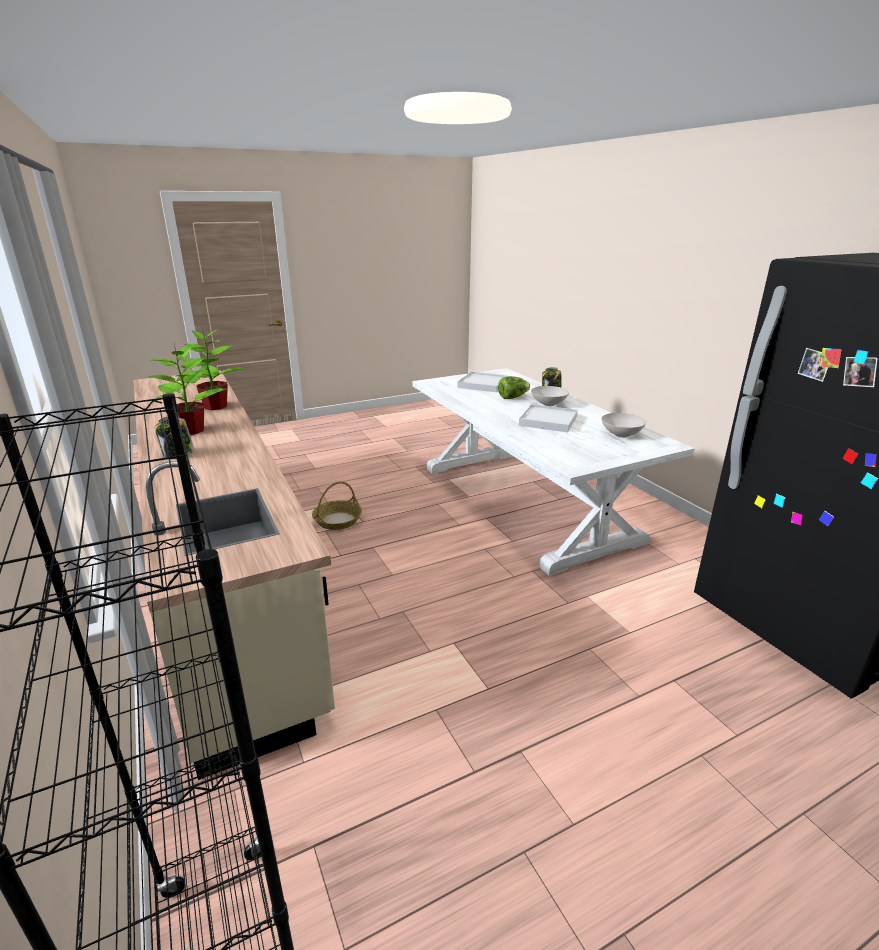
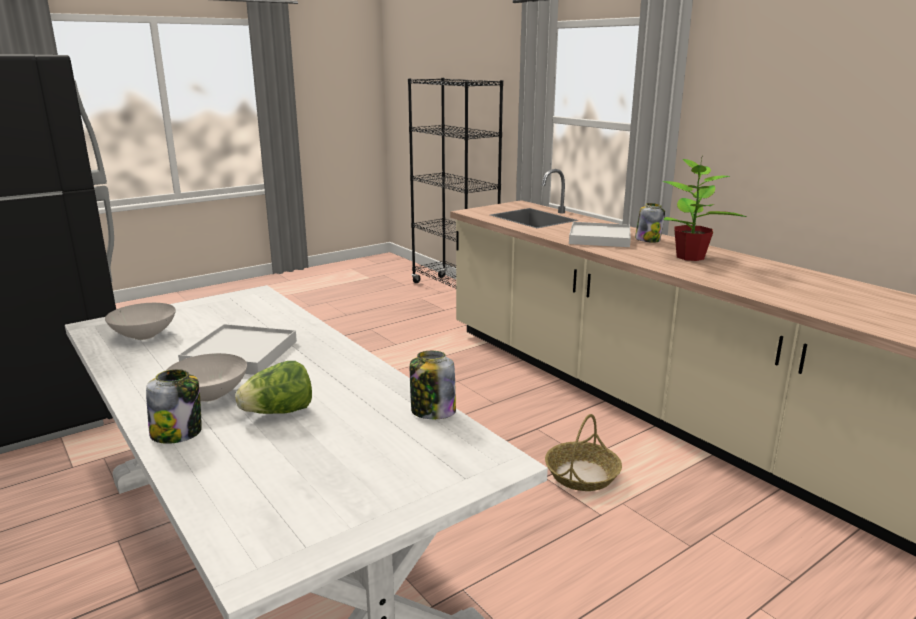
camera: 170 degrees right, 5 degrees down
(215, 406) = (740, 283): potted plant -> none
(446, 394) = (432, 411): none -> jar
(482, 384) = (343, 464): white tray -> white tray (600, 238)

